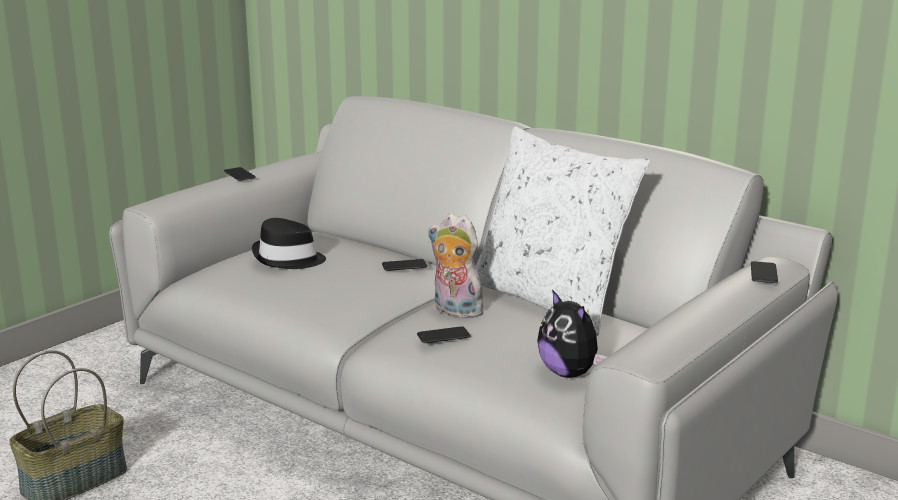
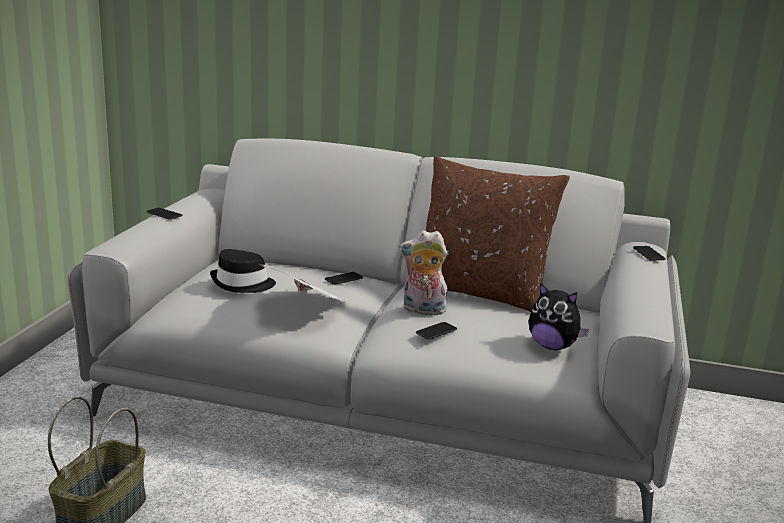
camera: 25 degrees left, 0 degrees up
(329, 289) = (306, 306): none -> newspaper
(550, 301) = (480, 293): white pillow -> brown pillow

